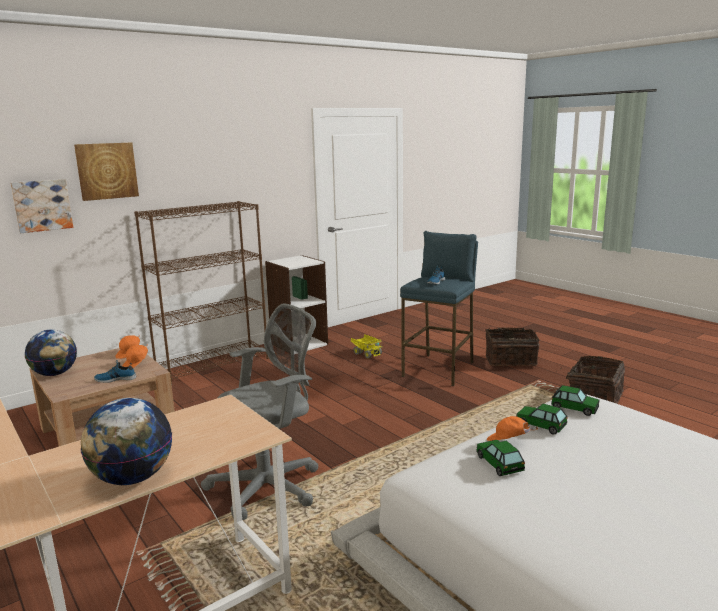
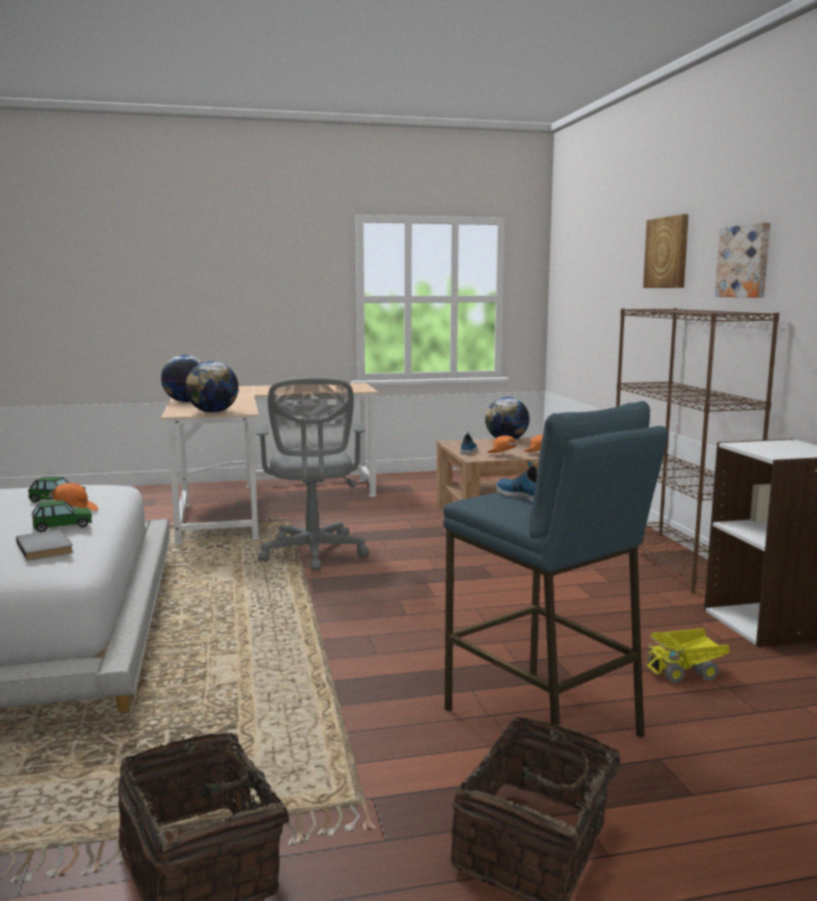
camera: 115 degrees right, 5 degrees down
(42, 205) = (626, 289): picture -> picture (745, 261)
(236, 419) = (213, 412): none -> globe
(574, 408) = (47, 547): toy car -> grey book

